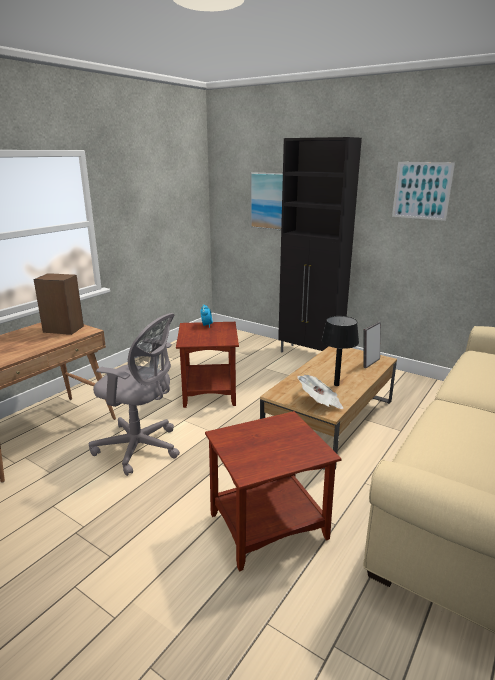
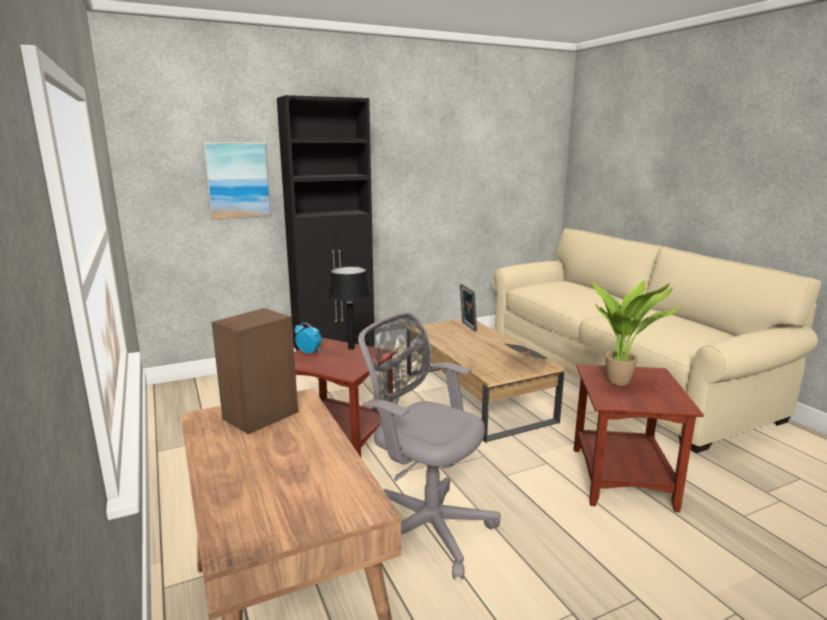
camera: 60 degrees left, 5 degrees down
(141, 448) = (426, 525): grey office chair -> grey office chair turned 105 degrees counterclockwise
(272, 437) = (621, 382): none -> potted plant
(336, 385) = (497, 349): black table lamp -> black table lamp (351, 348)
(422, 190) = (420, 155): picture -> none

